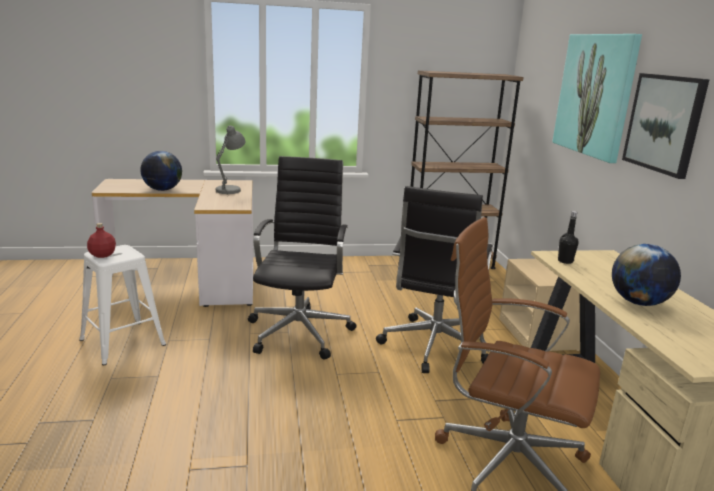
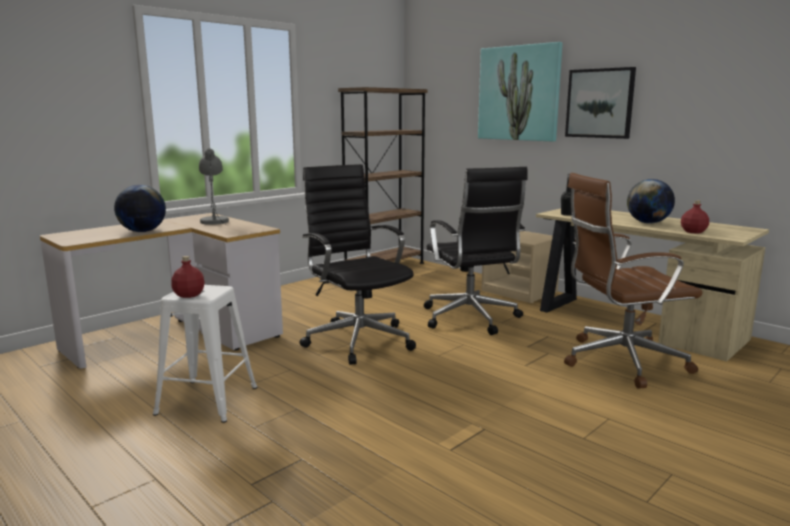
camera: 35 degrees left, 5 degrees down
(663, 336) = (693, 232): none -> red bottle

